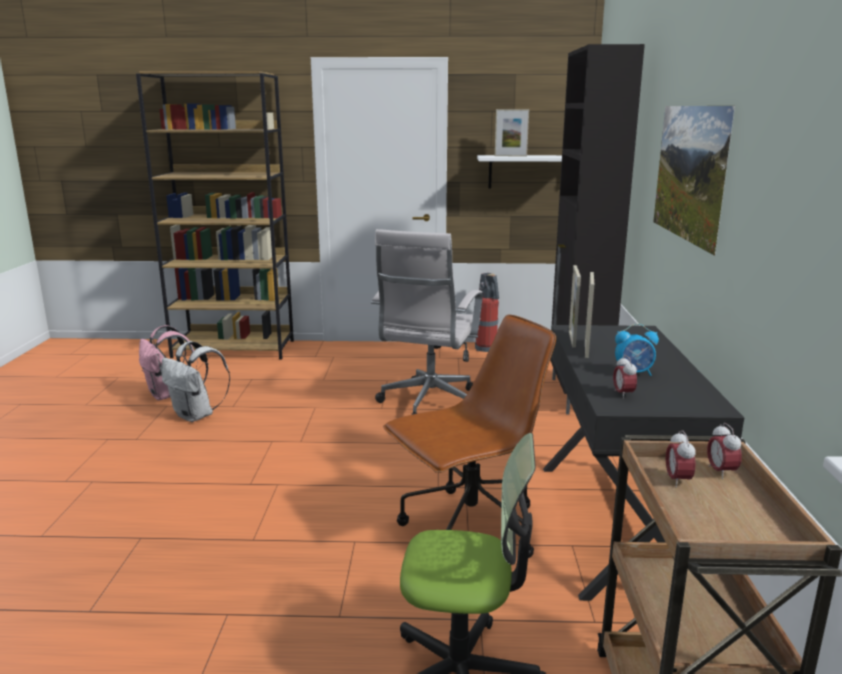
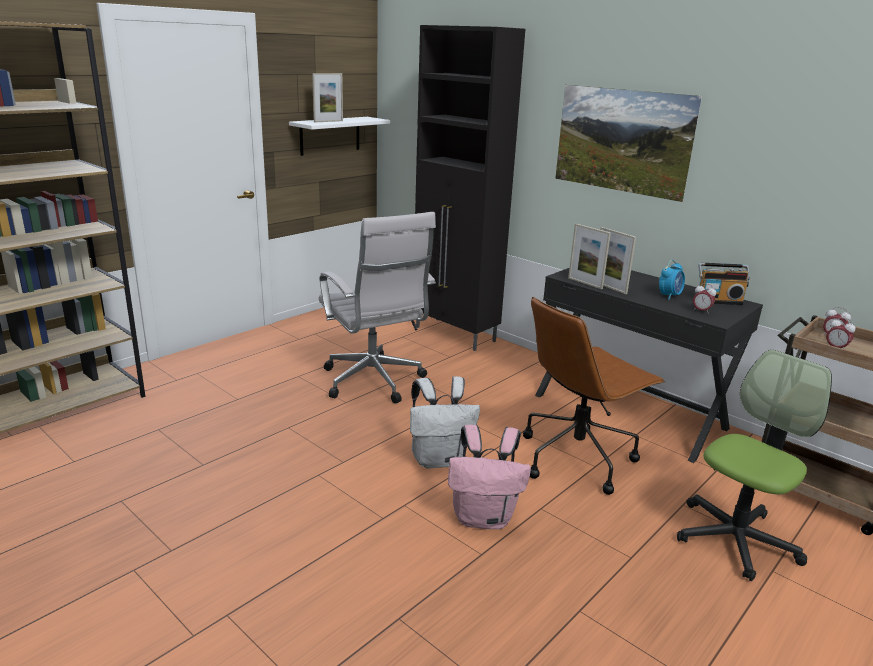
camera: 50 degrees left, 5 degrees up
(167, 395) = (92, 490): pink backpack -> pink backpack (484, 518)
(196, 416) = (185, 492): white backpack -> white backpack (439, 459)
(468, 529) = (577, 457): brown office chair -> brown office chair turned 135 degrees counterclockwise
(486, 348) = (321, 318): fire extinguisher -> none
(685, 395) = (718, 300): none -> radio

